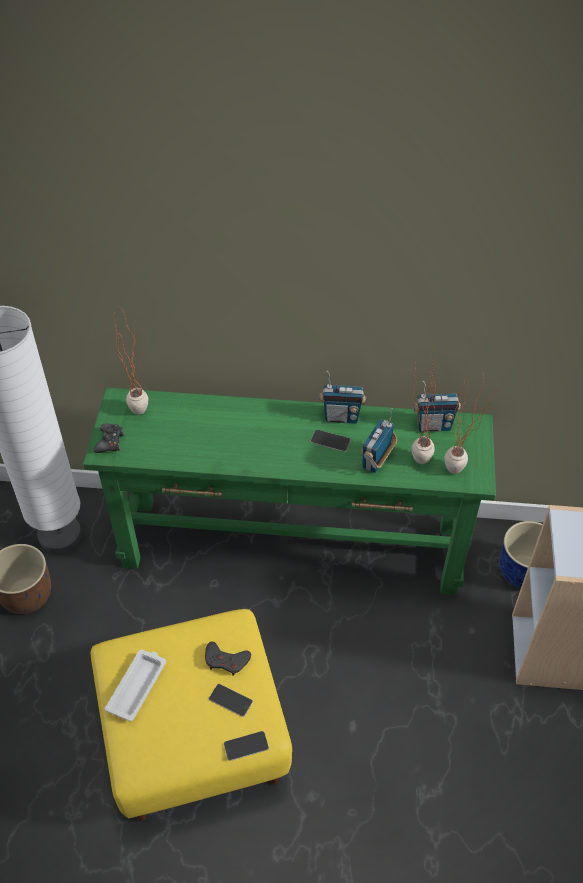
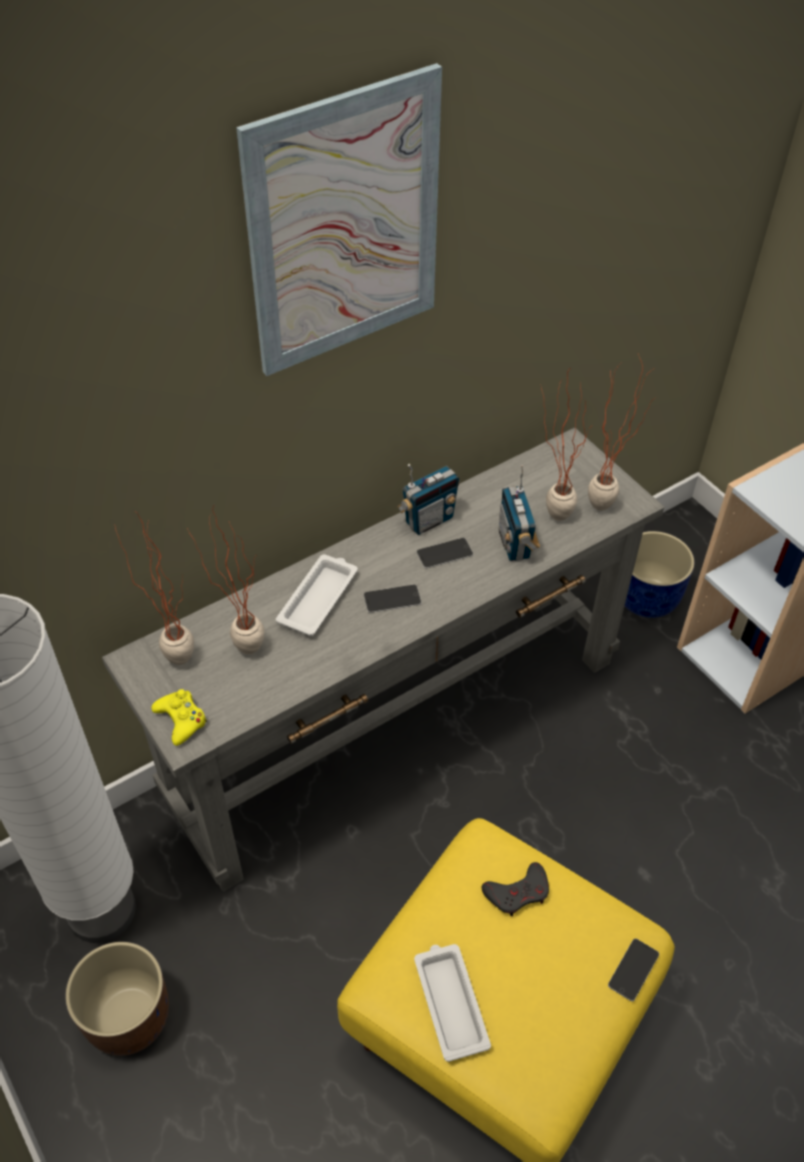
camera: 40 degrees left, 0 degrees up
(110, 442) = (181, 720): black game controller -> yellow game controller
(173, 422) = (239, 645): none -> potted plant
(230, 700) = (567, 933): phone -> phone (392, 599)
(237, 423) = (319, 598): none -> white tray
(292, 545) = (397, 727): green console table -> grey console table
(300, 197) = (344, 226): none -> picture
(433, 425) = (532, 472): radio -> none

